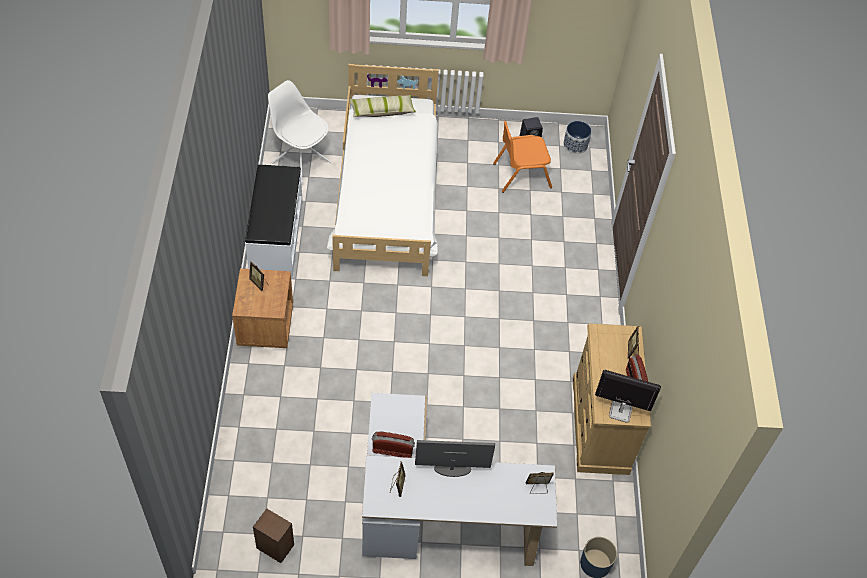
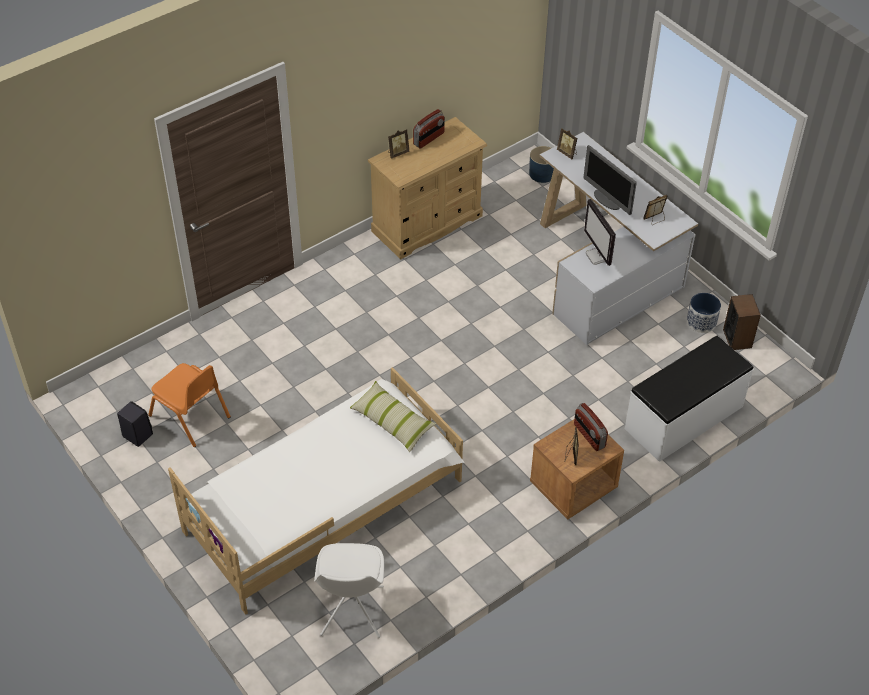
camera: 125 degrees left, 5 degrees down
(275, 237) = (470, 556): white bench -> white bench (684, 418)
(382, 111) = (246, 526): pillow -> pillow (392, 422)
(392, 450) = (625, 251): radio -> radio (589, 436)
(575, 145) = (105, 399): planter -> planter (701, 322)
(619, 411) = (461, 135): monitor -> monitor (598, 256)

